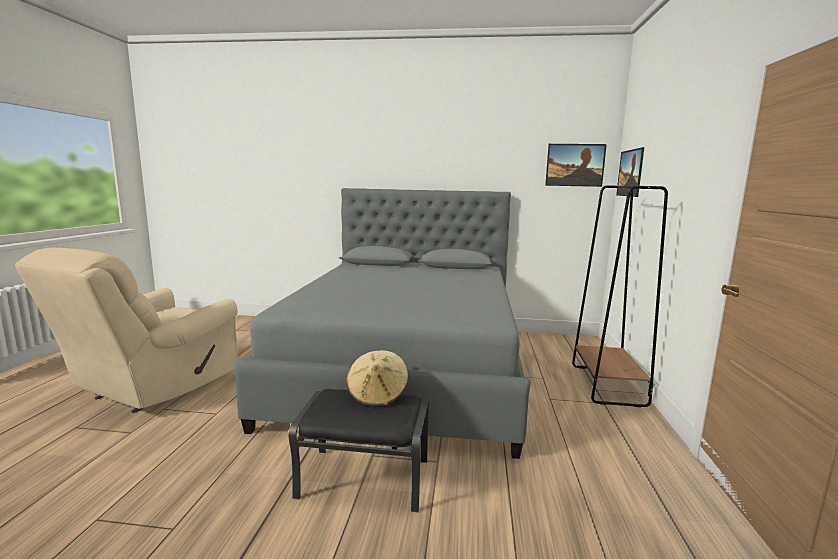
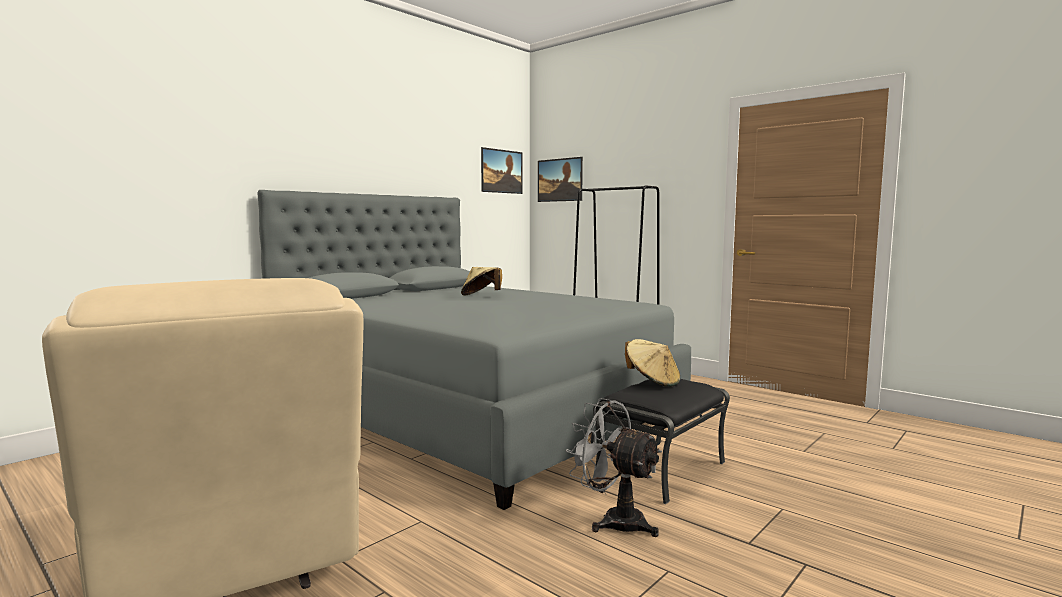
camera: 55 degrees left, 5 degrees down
(248, 481) = (614, 520): none -> grey fan
(437, 280) = (481, 296): none -> beige hat

